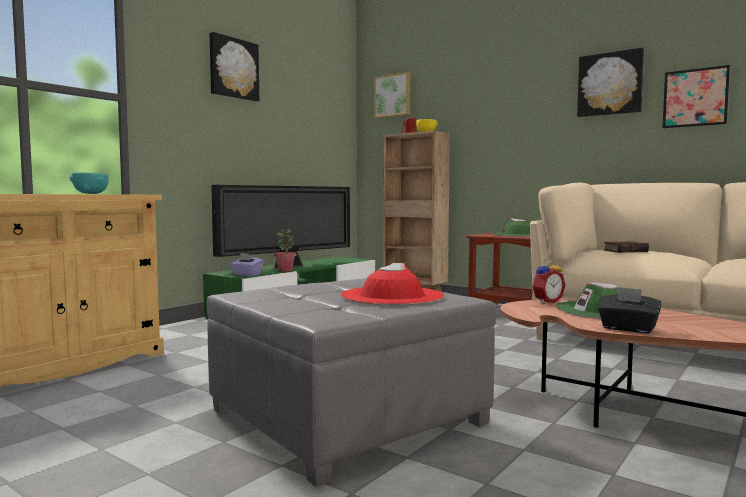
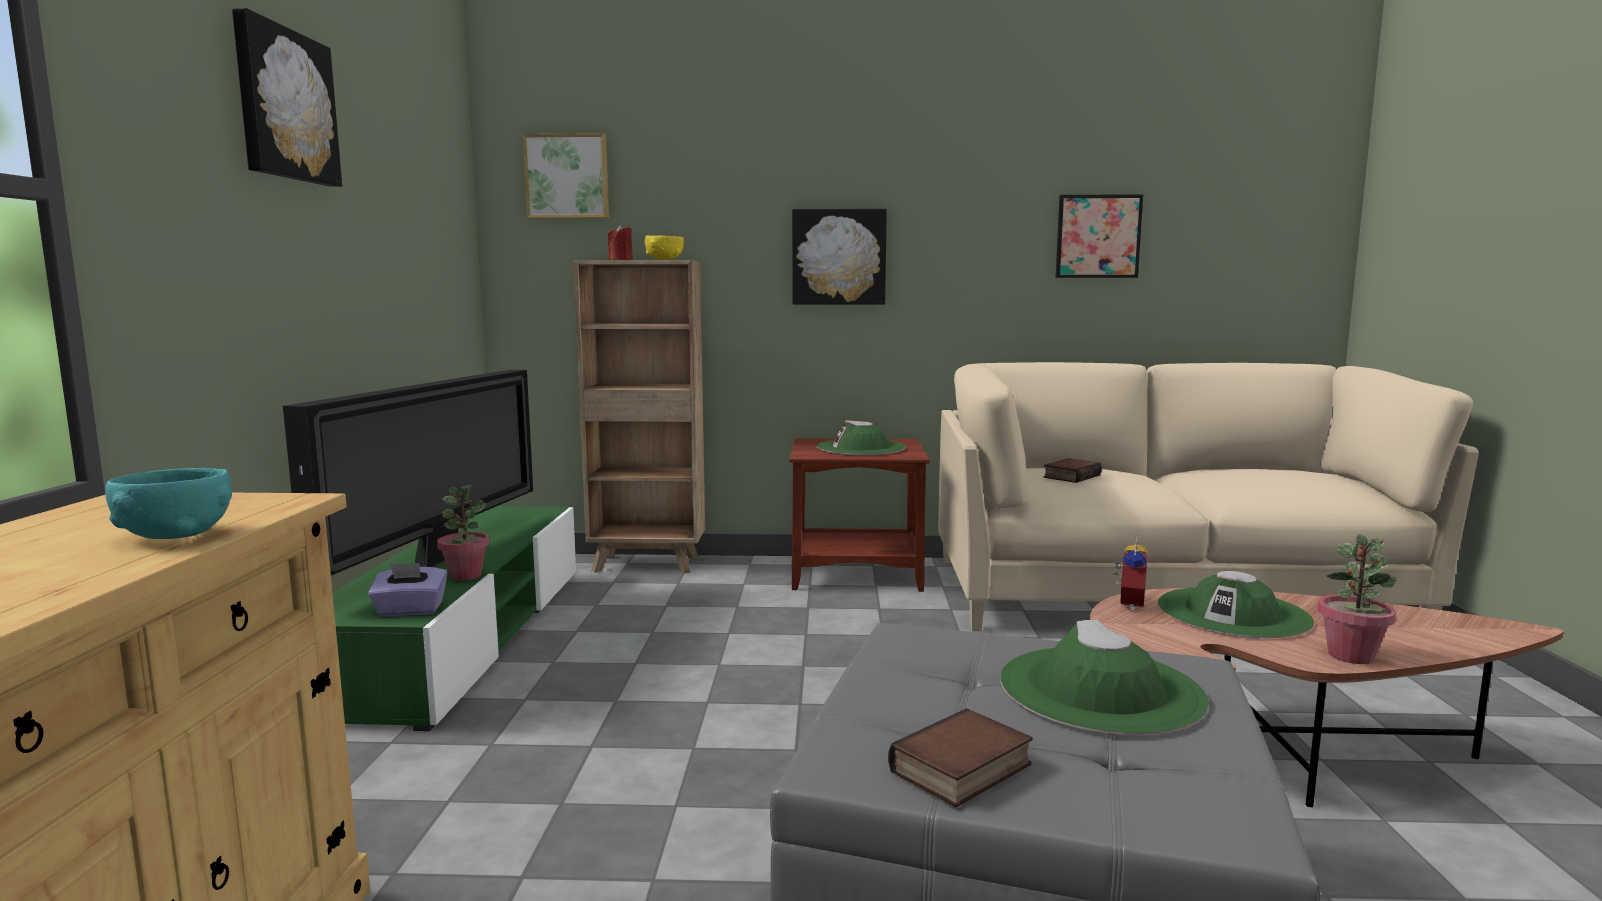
camera: 35 degrees left, 5 degrees up
(272, 300) = (962, 770): none -> book
(392, 296) = (1100, 690): red hat -> green hat
(610, 84) = (980, 202): picture -> picture (839, 257)
(628, 329) = (1351, 656): black tissue box -> potted plant

